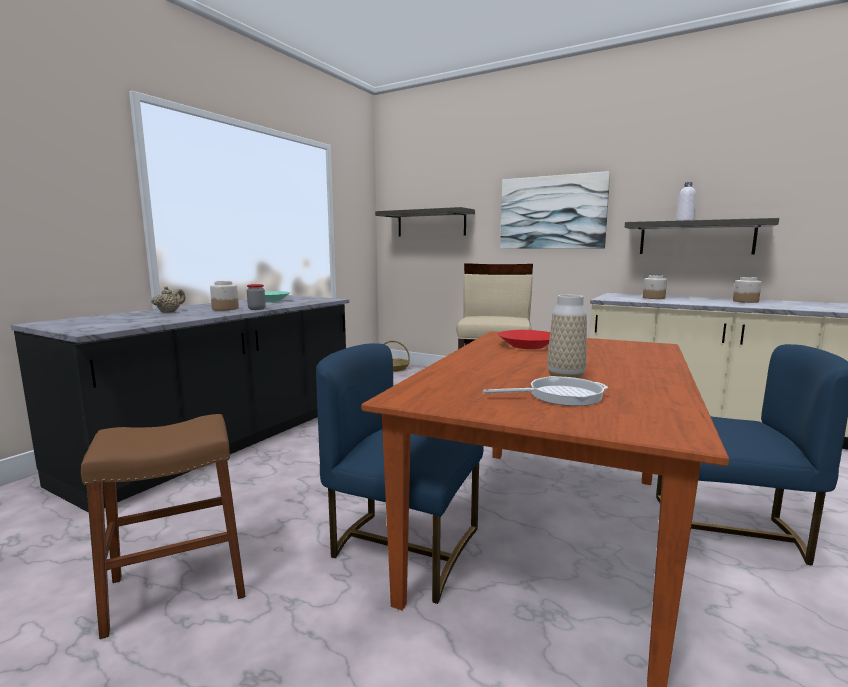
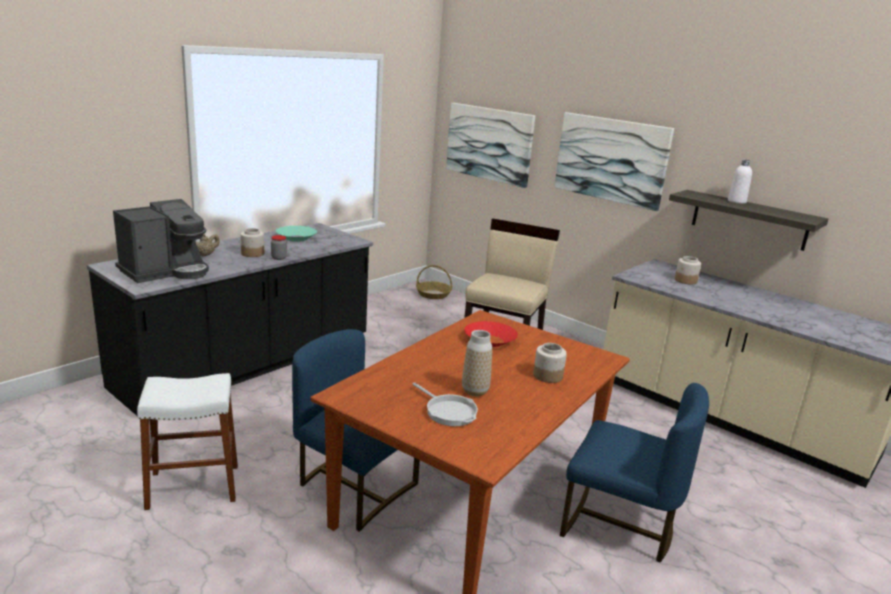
camera: 10 degrees right, 10 degrees up
(121, 322) = (166, 271): none -> coffee machine
(177, 587) = (193, 486): brown stool -> white stool
(431, 223) = (489, 143): shelf -> picture
(559, 396) = (448, 411): frying pan -> frying pan turned 45 degrees clockwise
(745, 301) = (773, 303): jar -> jar (547, 376)

